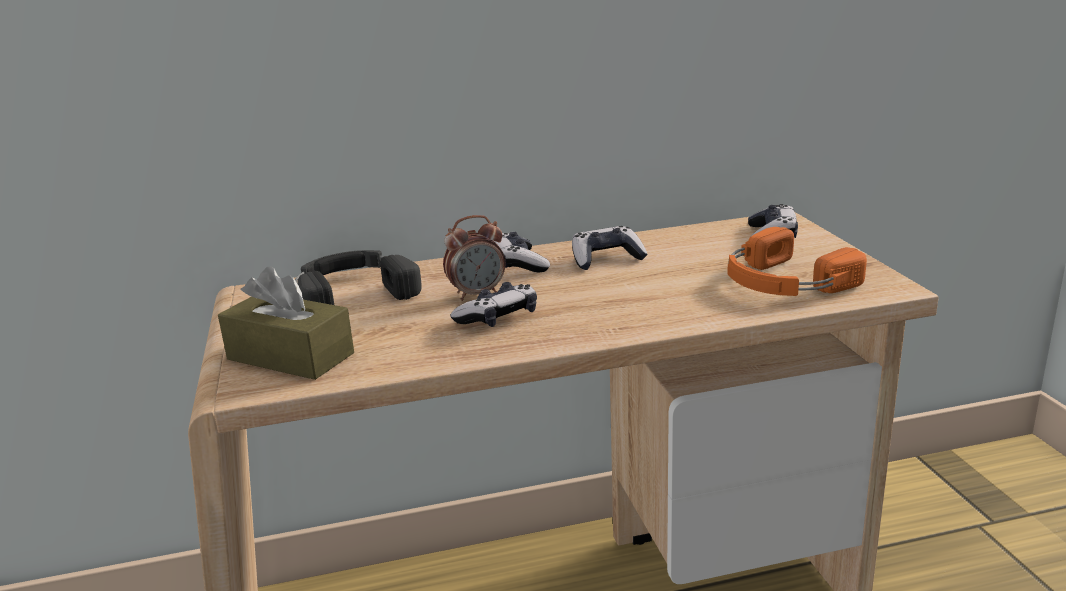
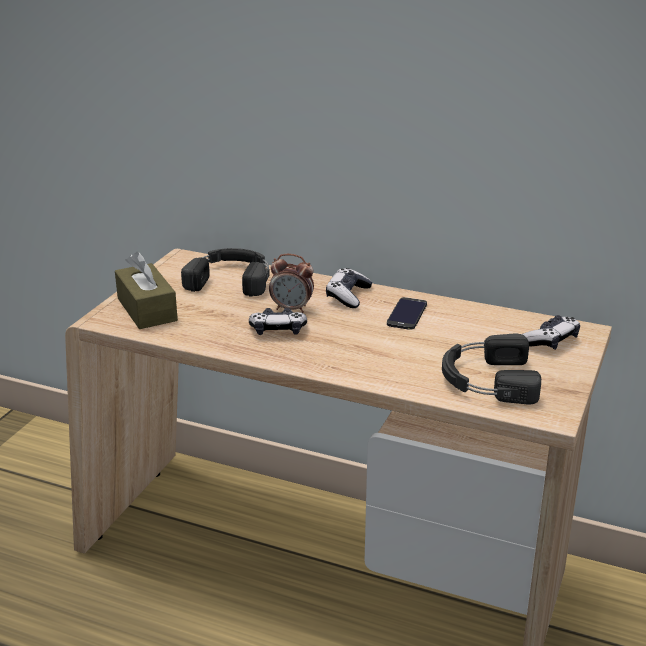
camera: 35 degrees right, 5 degrees up
(606, 259) = (407, 314): game controller -> phone
(783, 282) = (486, 379): orange headphones -> black headphones

